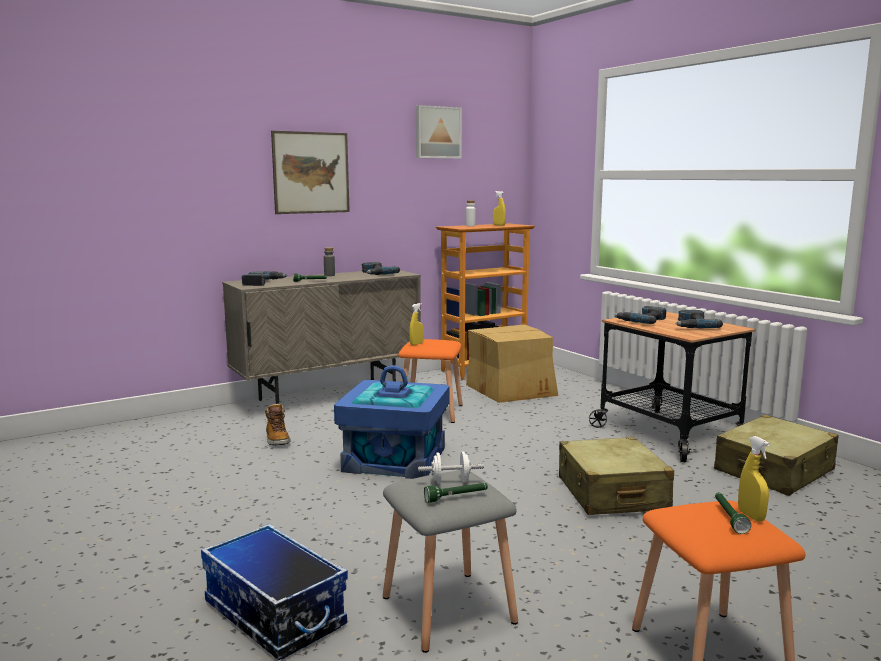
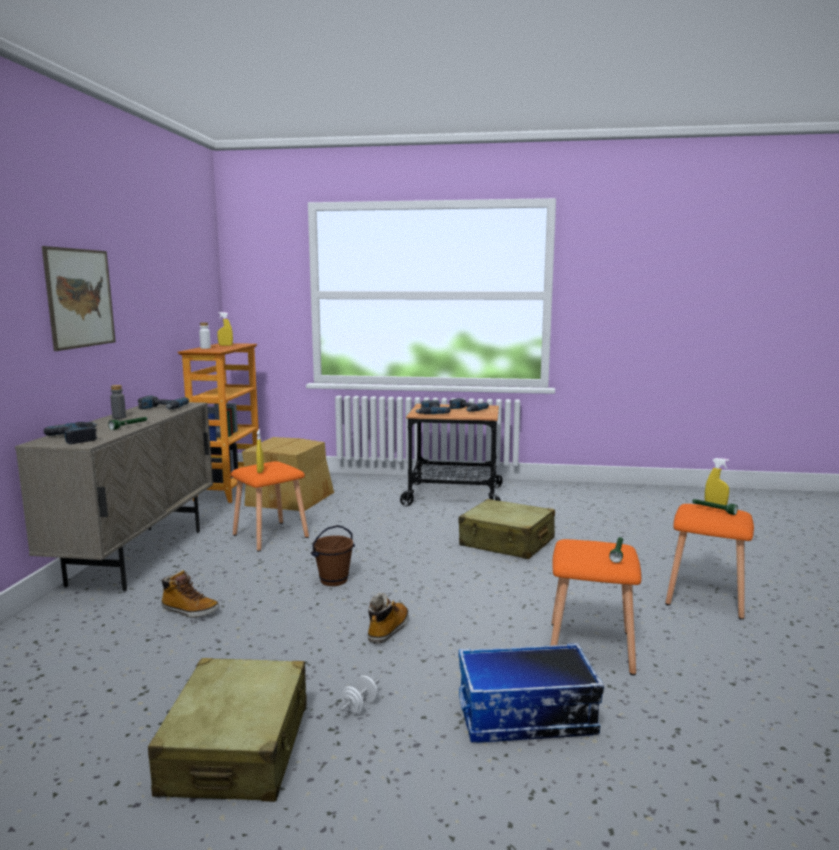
camera: 50 degrees left, 0 degrees up
(344, 508) = (388, 630): none -> boot
(395, 459) = (333, 580): blue storage box -> brown bucket
(437, 132) = (167, 252): picture -> none
(447, 610) = (591, 648): grey stool -> orange stool
(450, 481) = (588, 547): white dumbbell -> white dumbbell (359, 706)
(774, 471) = (541, 498): beige suitcase -> beige suitcase (237, 748)

